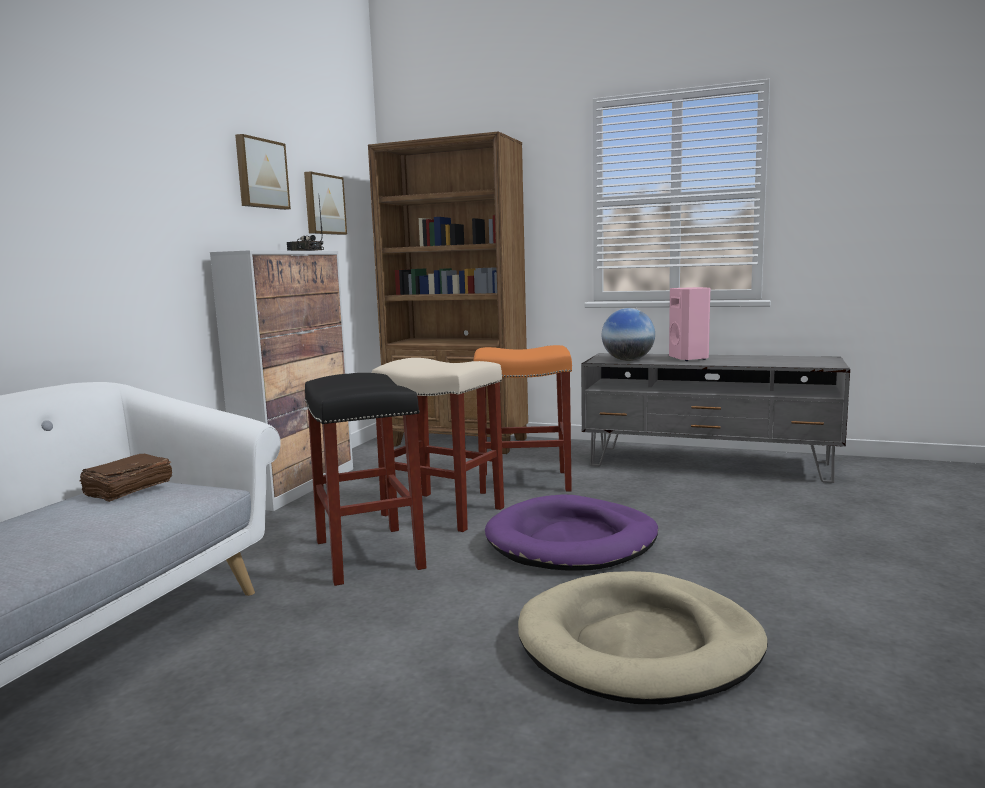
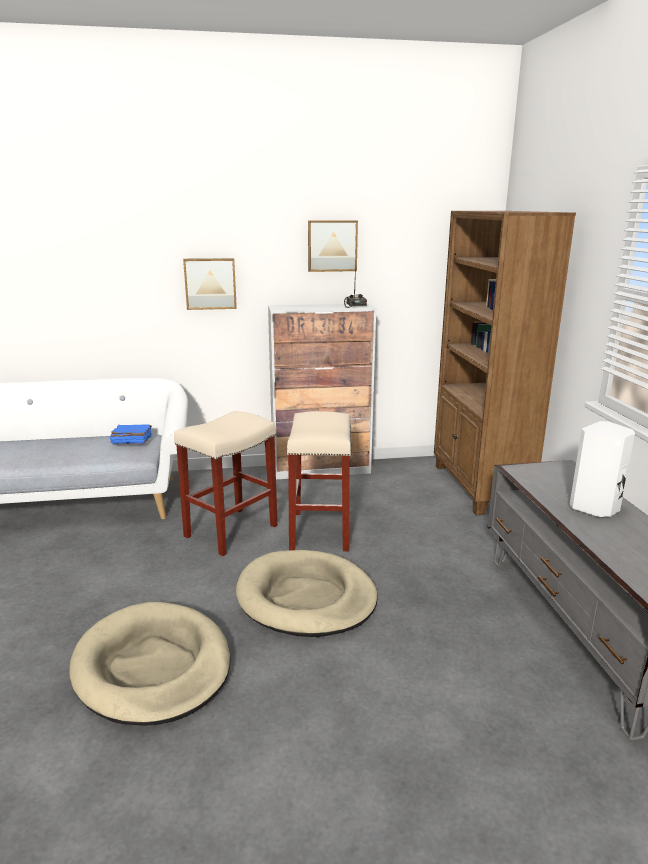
camera: 60 degrees right, 10 degrees up
(127, 490) = (131, 441): brown book -> blue book
(323, 204) = (407, 262): picture -> picture (210, 283)
(367, 554) = (231, 530): black stool -> beige stool
(526, 482) = (415, 543): orange stool -> none
(572, 541) = (306, 598): purple dog bed -> beige dog bed
(628, 360) = (537, 481): globe -> none
(689, 358) = (596, 508): pink speaker -> white speaker

